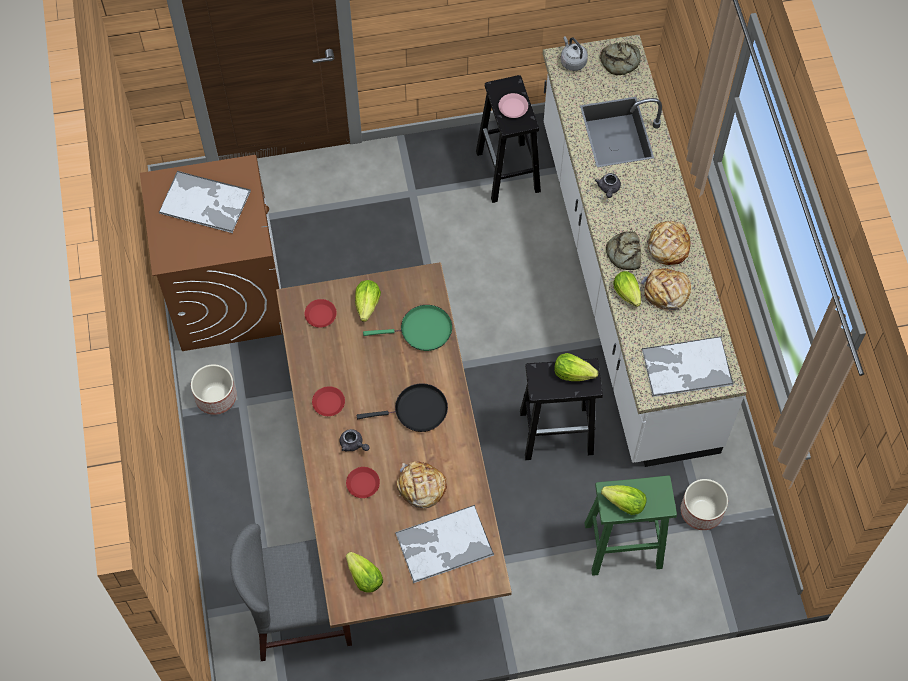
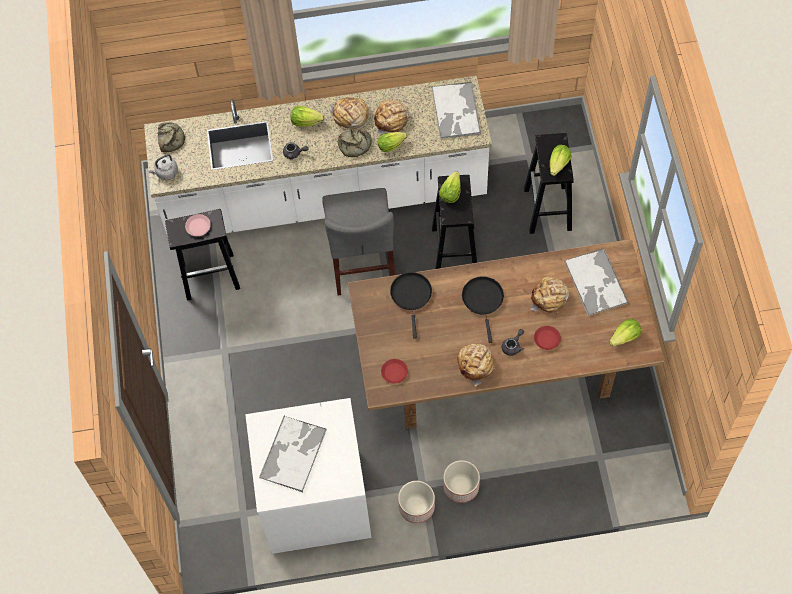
camera: 85 degrees left, 0 degrees up
(227, 293) = (315, 501): brown washing machine -> white washing machine
(302, 615) = (610, 433): grey chair -> grey chair (362, 261)
(329, 403) = (476, 365): red plate -> bread
(367, 305) = (386, 336): lettuce -> lettuce (306, 121)
(422, 330) = (411, 296): green frying pan -> black frying pan
(621, 546) = (548, 210): green stool -> black stool
(701, 511) = (519, 157): planter -> planter (461, 487)

